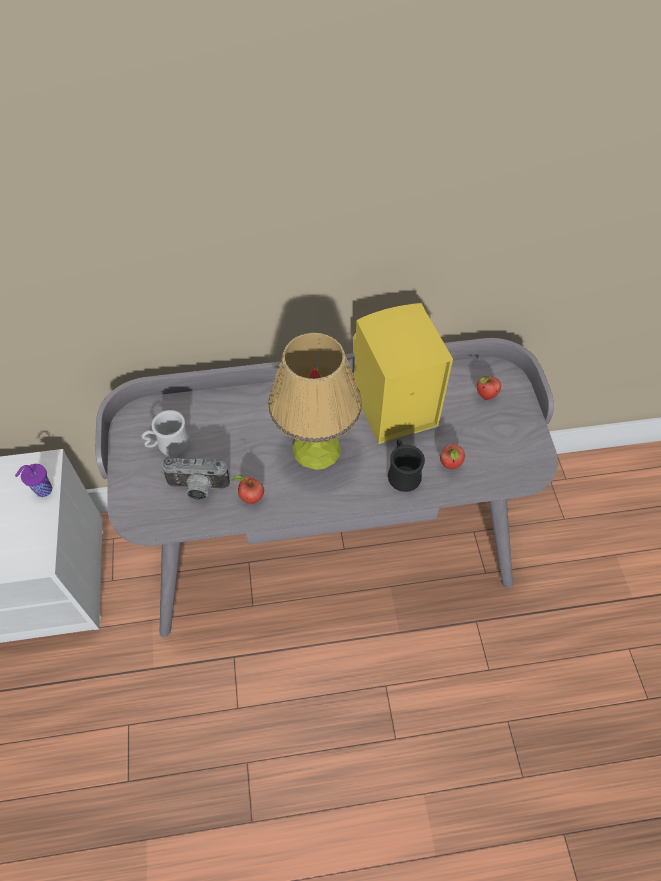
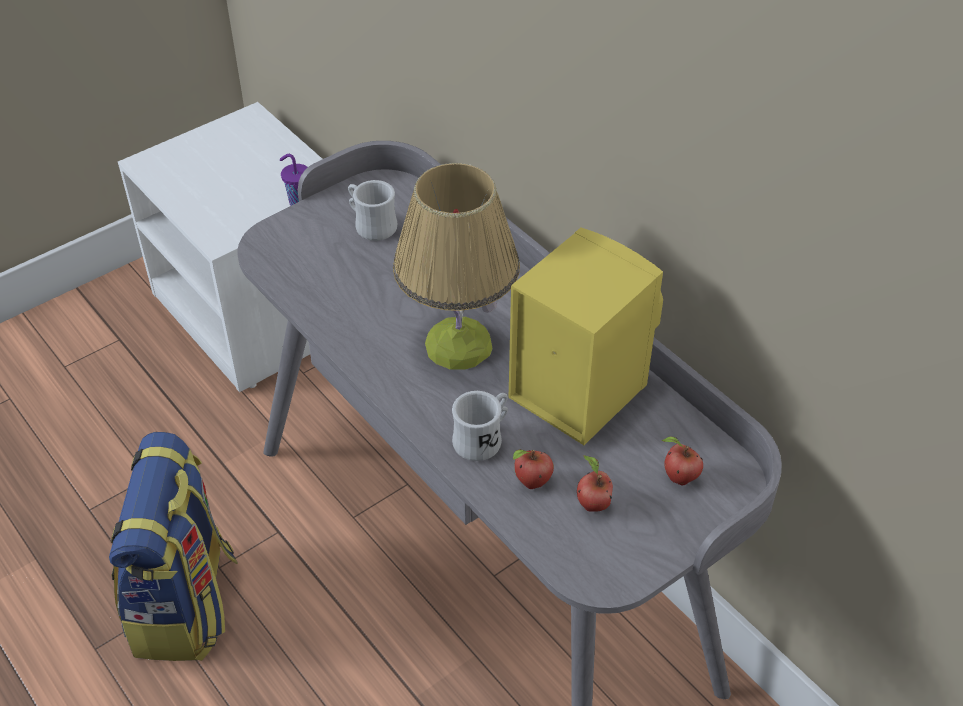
camera: 60 degrees right, 10 degrees down
(197, 489) = (331, 272): camera -> none
(250, 498) = (349, 319): apple -> apple (592, 504)
(254, 743) = (186, 604): none -> backpack
(402, 473) = (483, 439): black mug -> white mug

